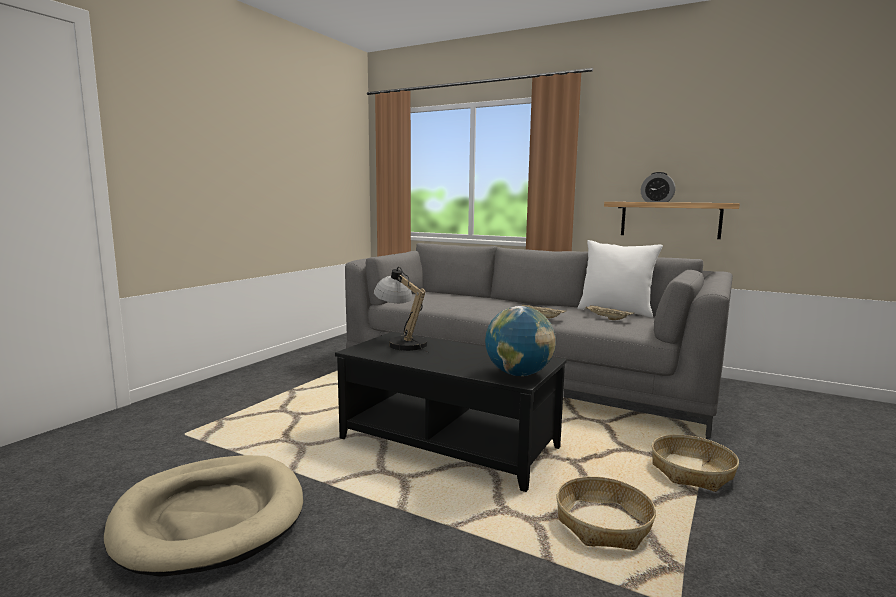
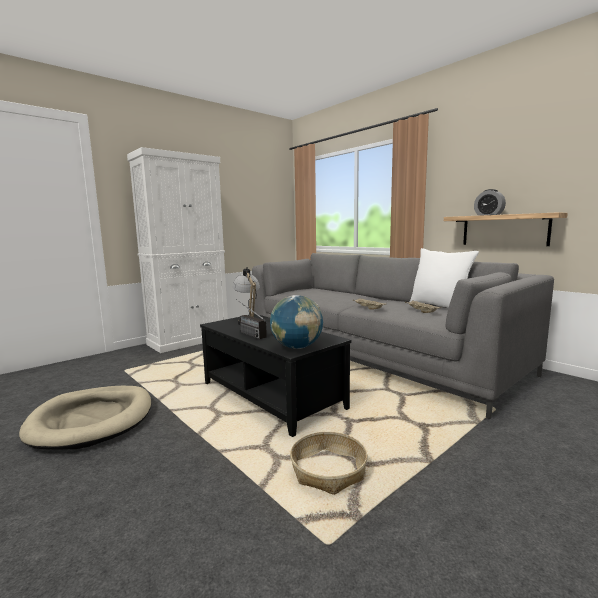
camera: 20 degrees right, 0 degrees up
(249, 378) = (189, 340): none -> white cabinet
(424, 360) = (247, 333): none -> radio
(692, 472) = (444, 444): basket -> none

